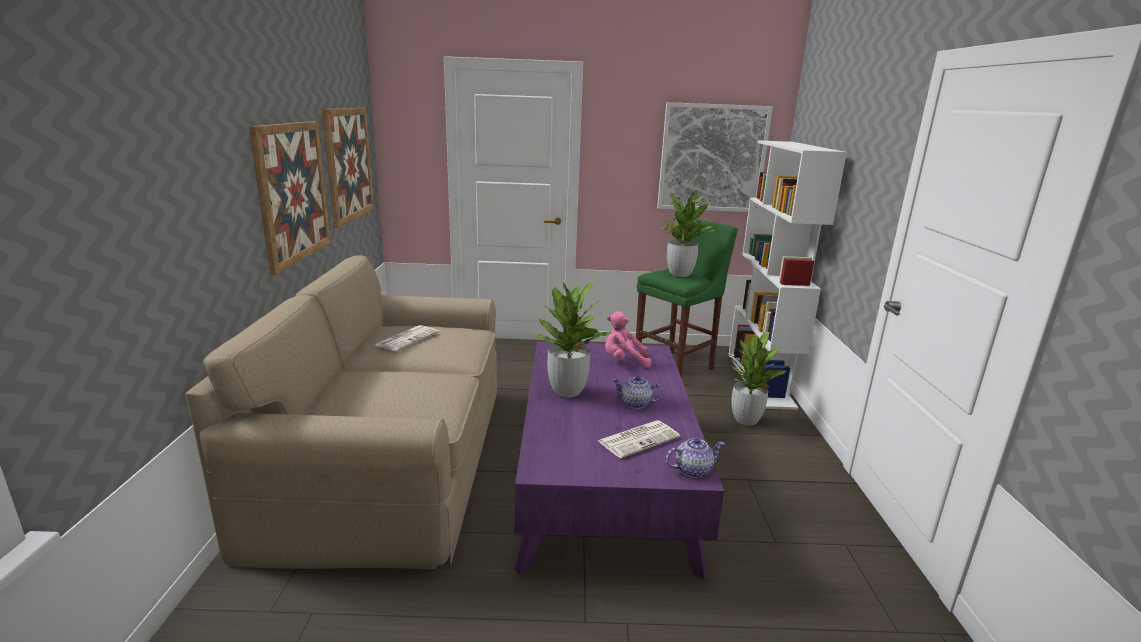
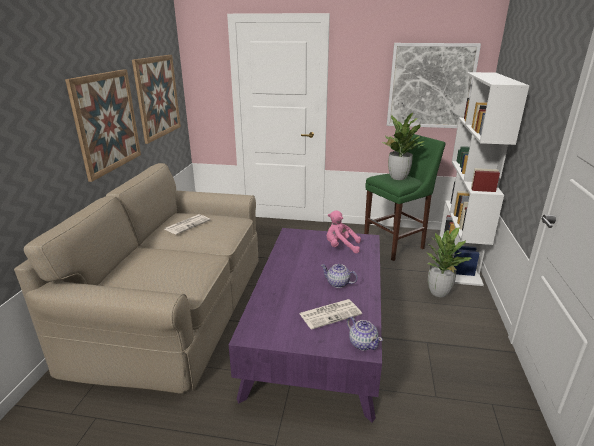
camera: 10 degrees right, 5 degrees up
(567, 391) = (290, 270): potted plant -> none
(692, 470) = (362, 343): teapot -> teapot turned 60 degrees clockwise

